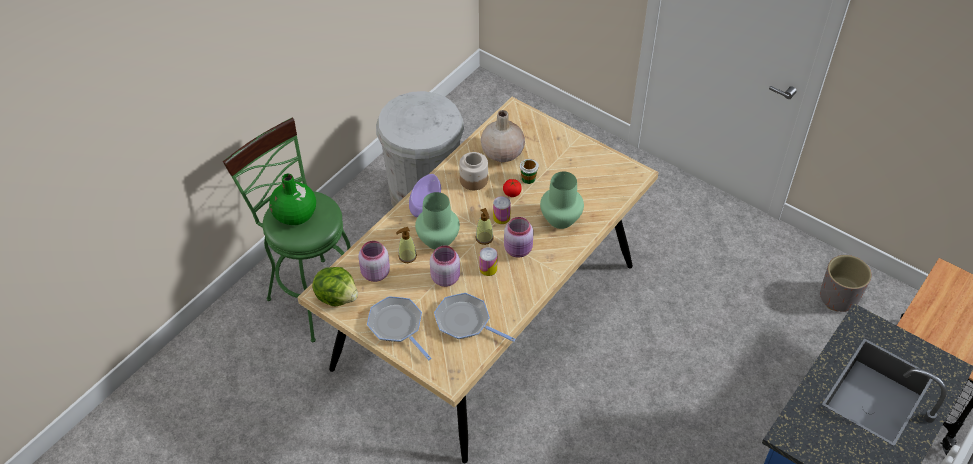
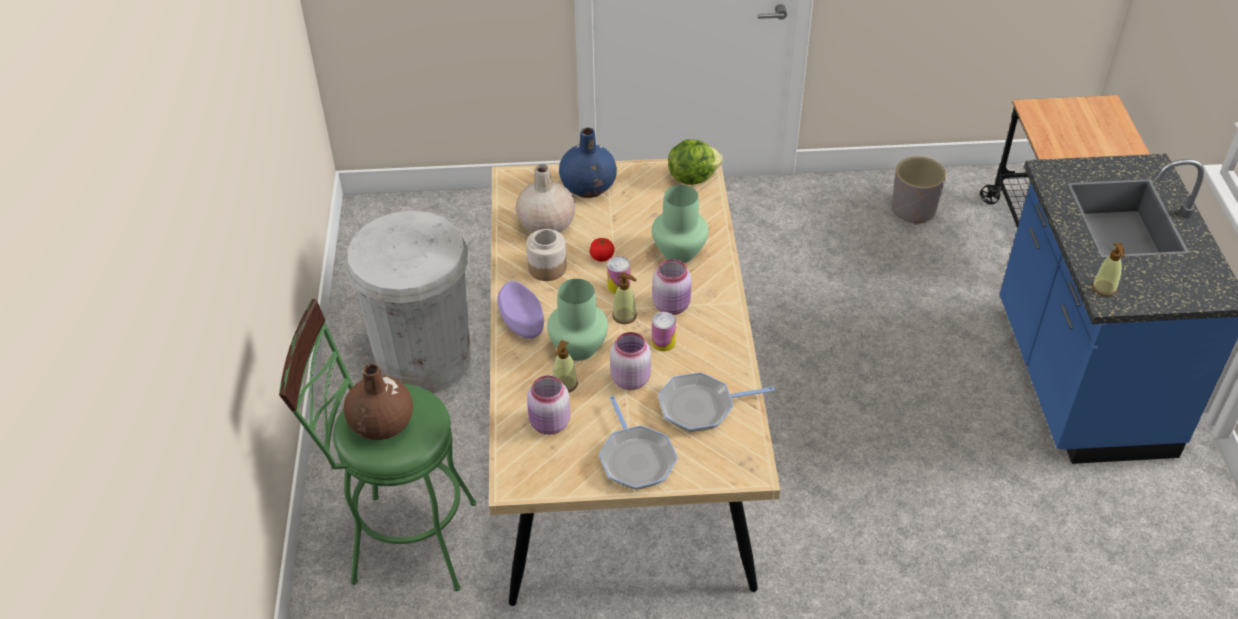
camera: 40 degrees left, 5 degrees down
(295, 215) = (382, 425): green vase -> brown vase
(337, 296) = (535, 474): lettuce -> lettuce (692, 177)
(397, 326) = (636, 459): frying pan -> frying pan turned 120 degrees counterclockwise
(528, 178) = (602, 234): cup -> none
(553, 143) = (588, 187): none -> blue vase
(795, 425) = (1104, 288): none -> soap dispenser

